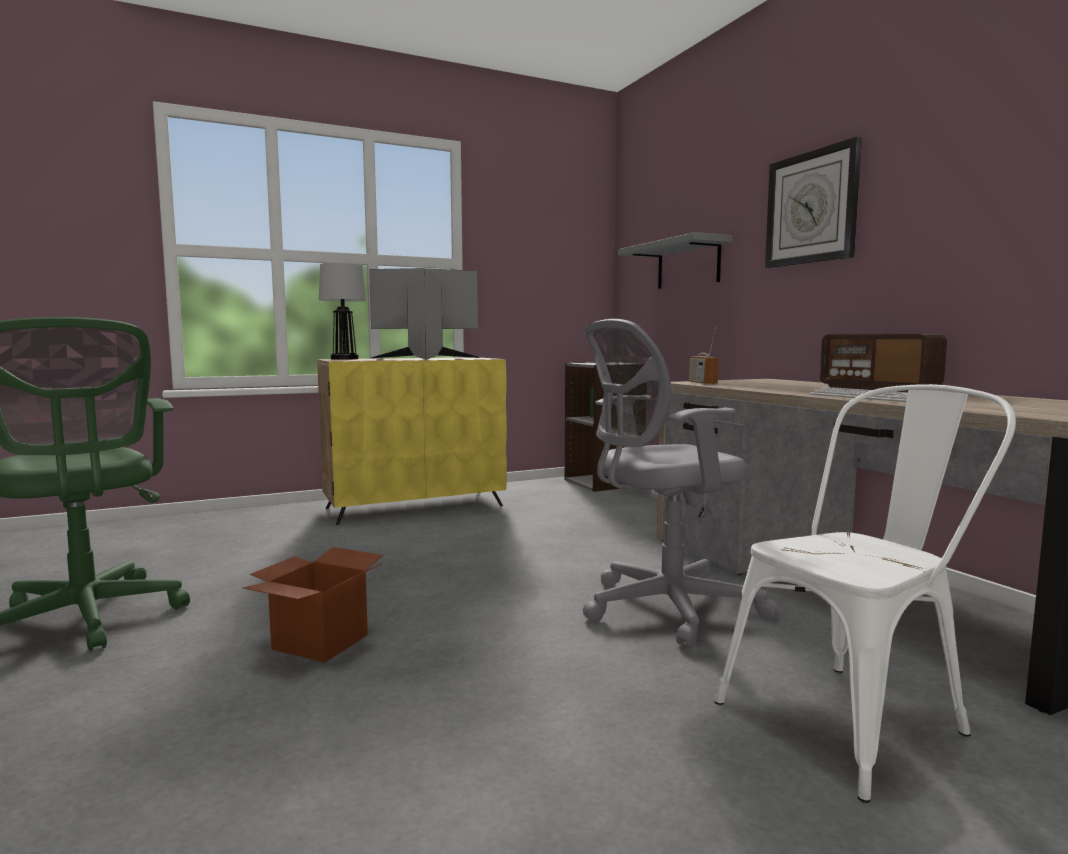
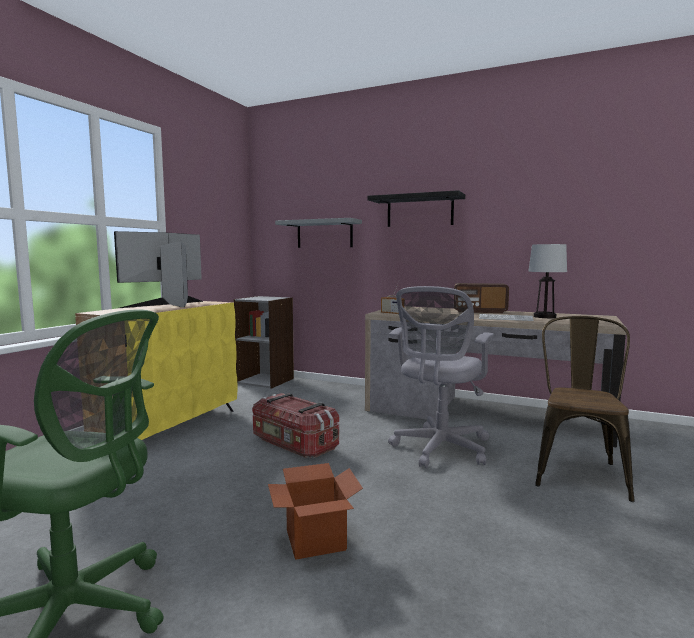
camera: 40 degrees left, 0 degrees up
(344, 359) = (106, 311): table lamp -> table lamp (545, 317)
(494, 551) = (293, 444): none -> storage box
(811, 208) = (419, 211): wall clock -> black shelf
(855, 716) = (579, 471): white chair -> brown chair

